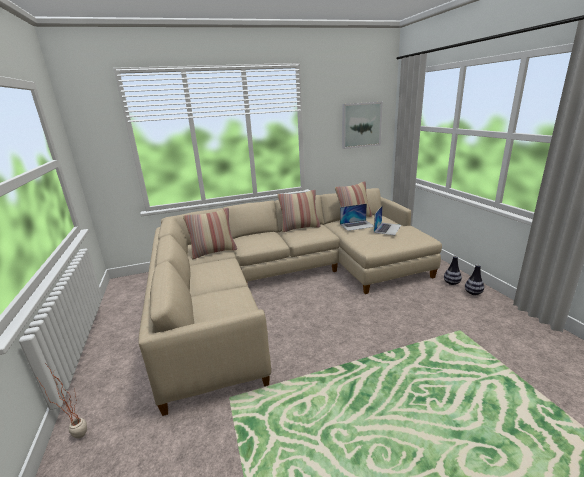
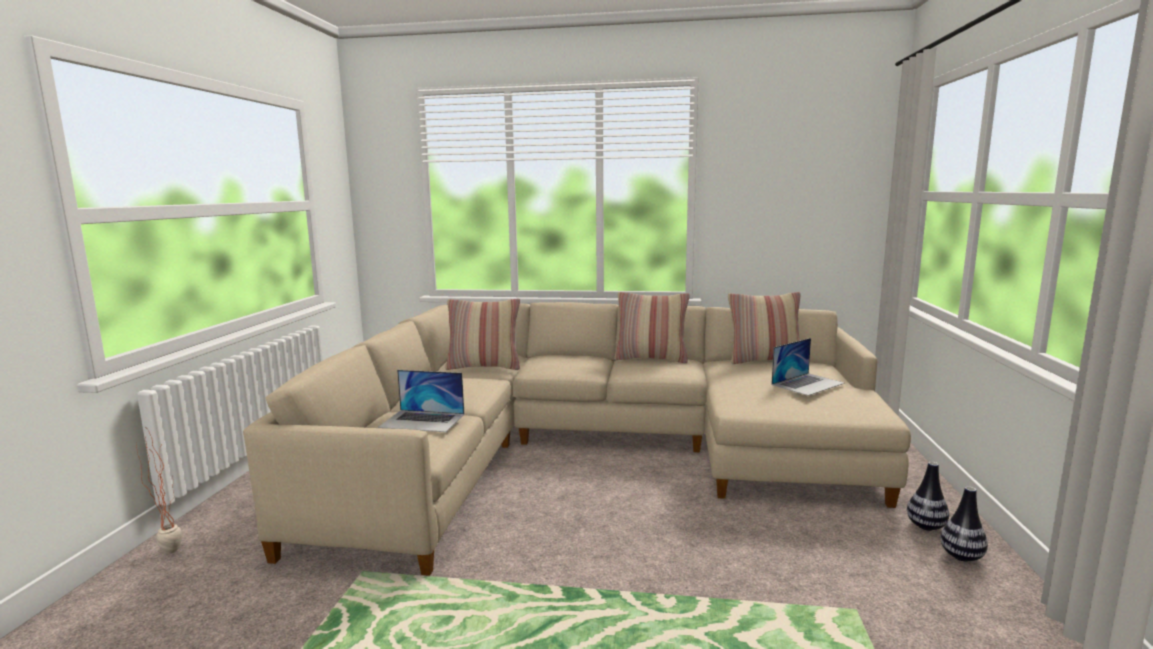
camera: 25 degrees right, 10 degrees down
(357, 225) = (754, 370): laptop -> laptop (422, 421)
(361, 125) = (818, 189): picture -> none

